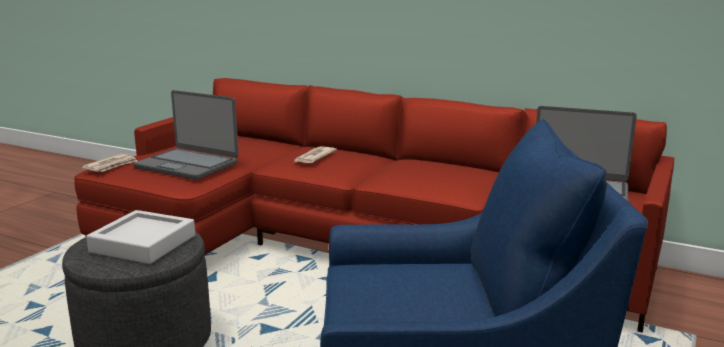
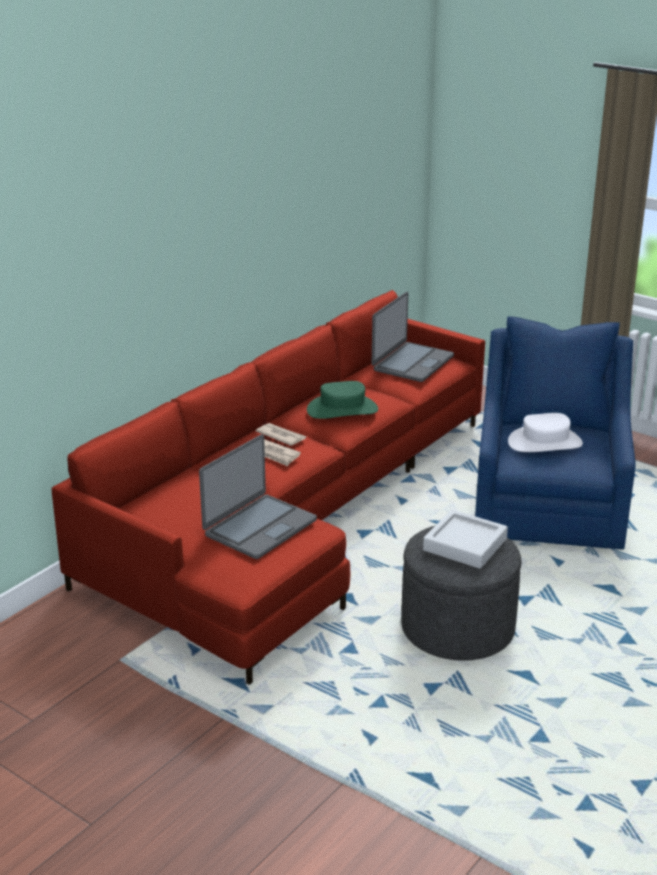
camera: 80 degrees left, 10 degrees up
(111, 165) = (239, 576): newspaper -> newspaper (281, 436)
(416, 282) = (545, 443): none -> white hat
(418, 170) = (342, 409): none -> green hat

